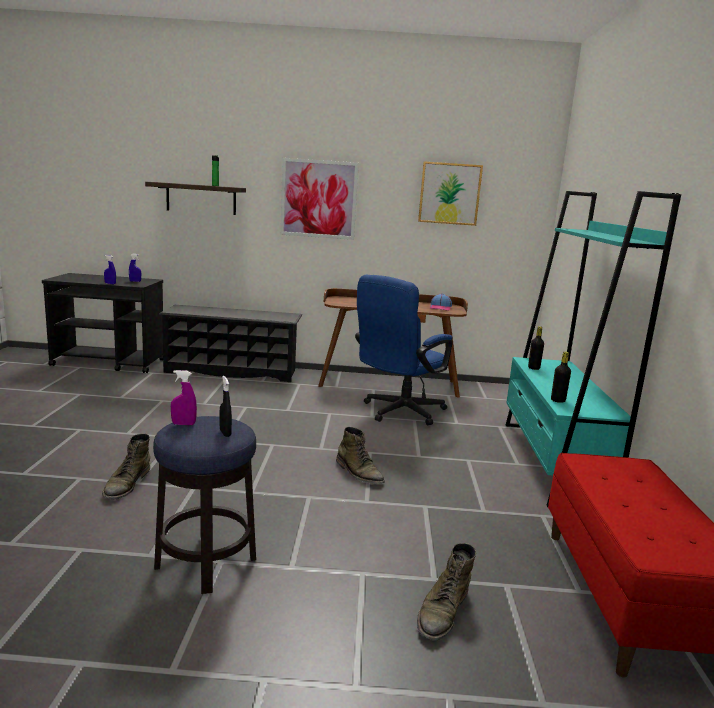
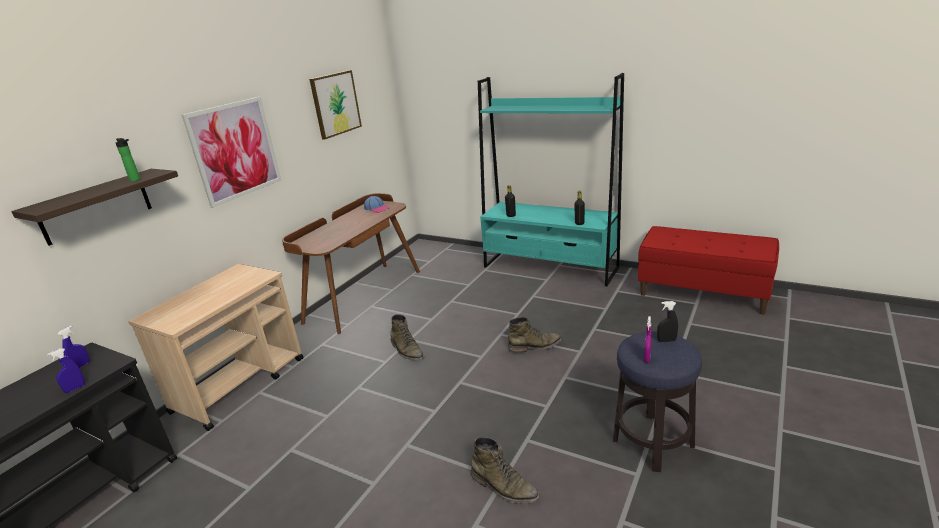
camera: 60 degrees left, 10 degrees up
(232, 371) = (240, 384): black shoe rack -> beige cart
(398, 412) = (432, 305): blue office chair -> none
(443, 612) = (714, 351): green boot -> green boot (407, 350)

